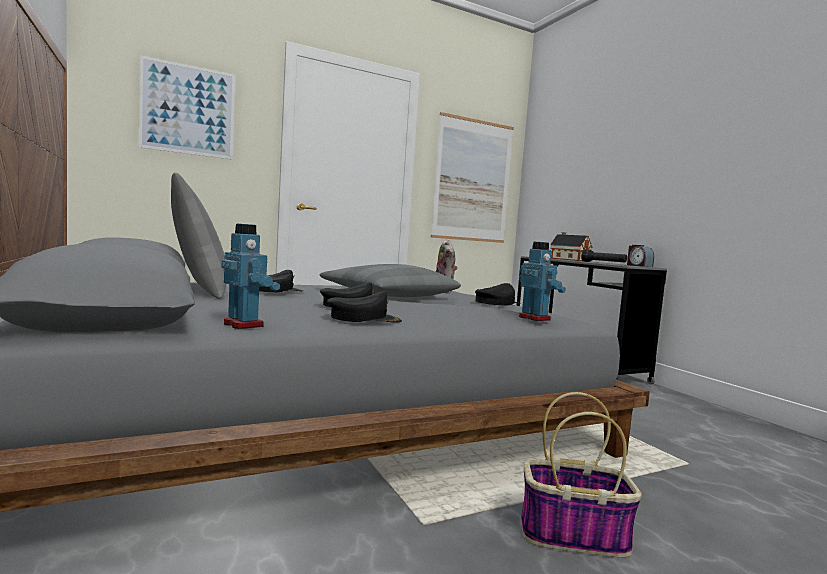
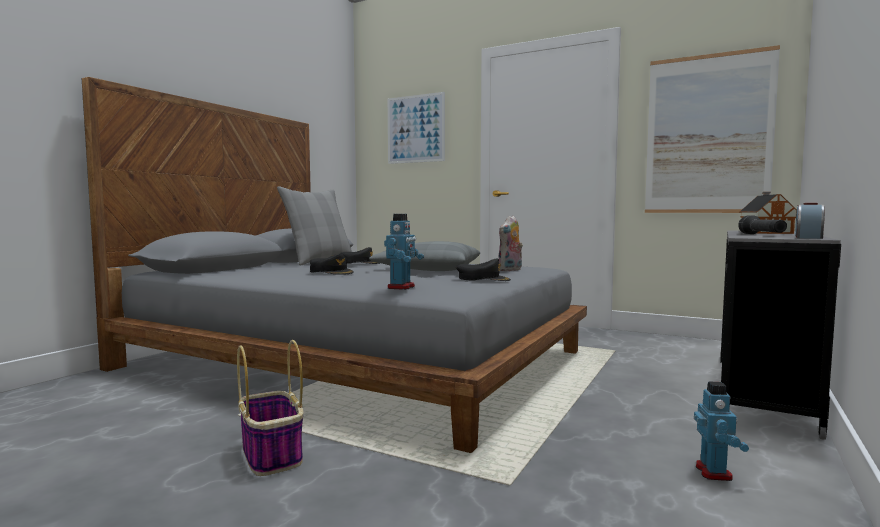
camera: 55 degrees right, 0 degrees up
(244, 325) = (225, 275): toy robot -> toy robot (714, 472)
(364, 319) = (292, 278): black cap -> none

